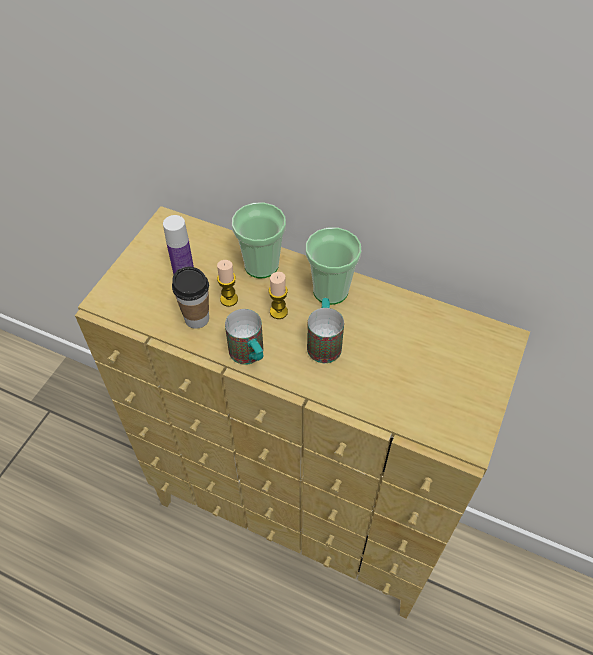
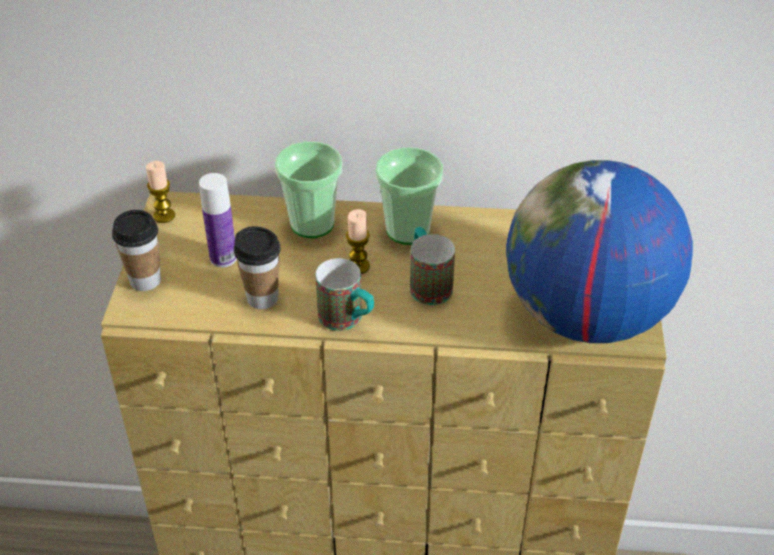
camera: 20 degrees left, 10 degrees down
(123, 279) = (145, 280): none -> cup
(229, 299) = (291, 268): candle -> candle (164, 216)
(436, 409) = (585, 316): none -> globe

